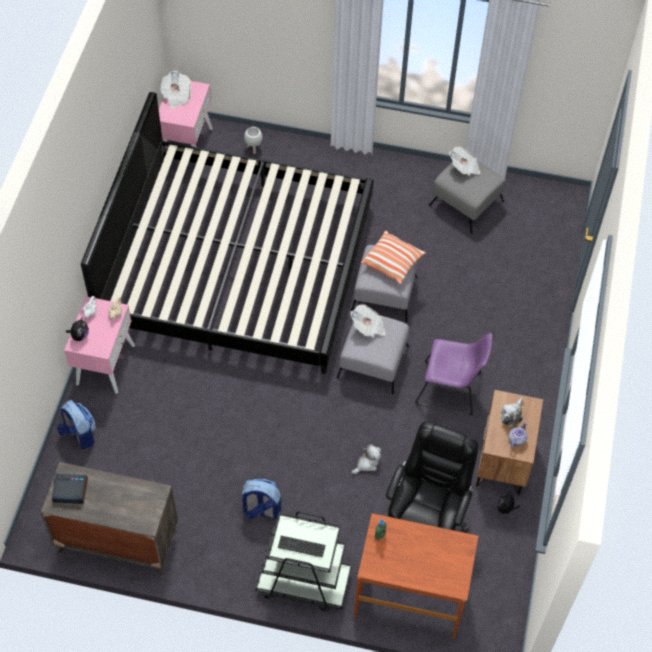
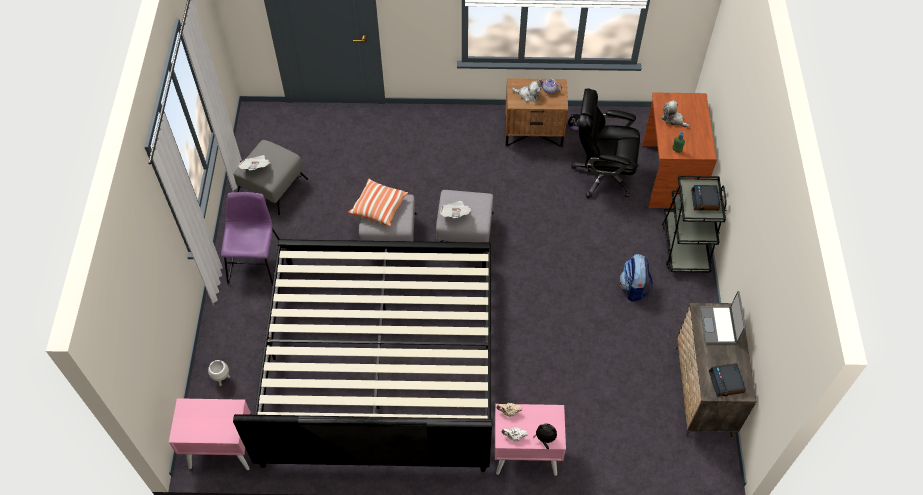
camera: 100 degrees left, 0 degrees up
(79, 435) = (610, 455): backpack -> none
(135, 505) = (719, 326): none -> laptop
(176, 96) = (199, 429): newspaper -> none
(301, 546) = (705, 200): keyboard -> alarm clock
(367, 463) = (565, 220): plush toy -> plush toy (673, 119)
(451, 389) = (477, 173): purple chair -> purple chair (255, 260)

